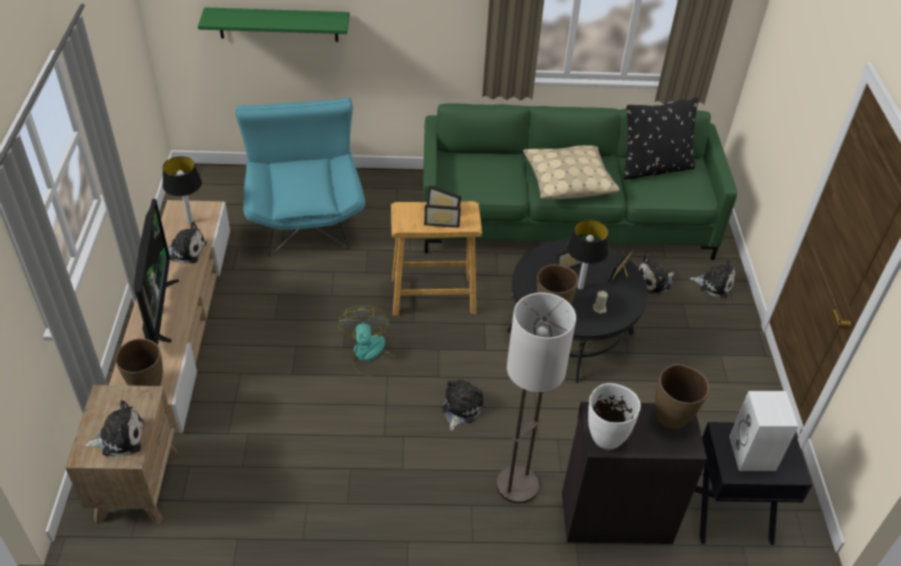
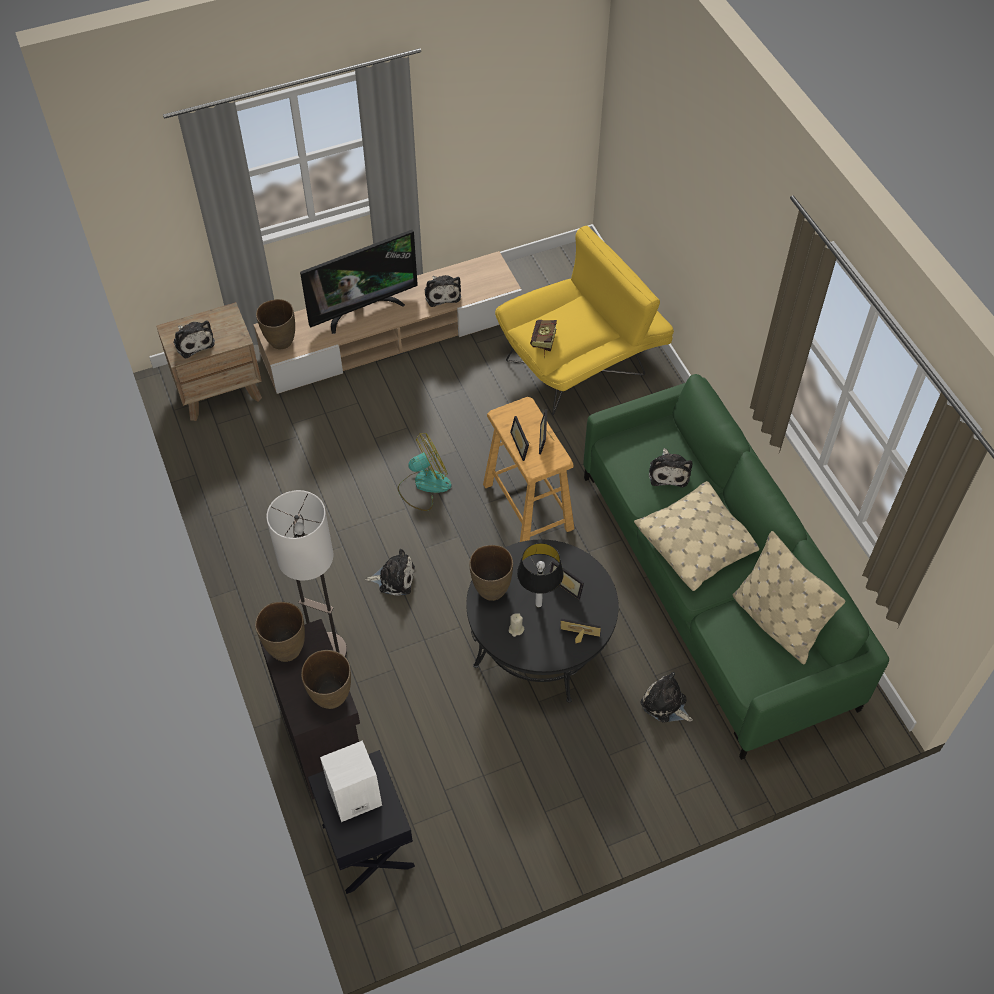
camera: 70 degrees right, 10 degrees up
(190, 221) = (480, 279): table lamp -> none
(278, 24) = (664, 188): green shelf -> none
(304, 212) = (583, 361): turquoise armchair -> yellow armchair
(309, 199) = (542, 343): none -> book
(606, 438) = (286, 648): white vase -> brown vase
(654, 168) = (776, 622): black pillow -> beige pillow
(714, 284) = (697, 768): plush toy -> plush toy (669, 472)

